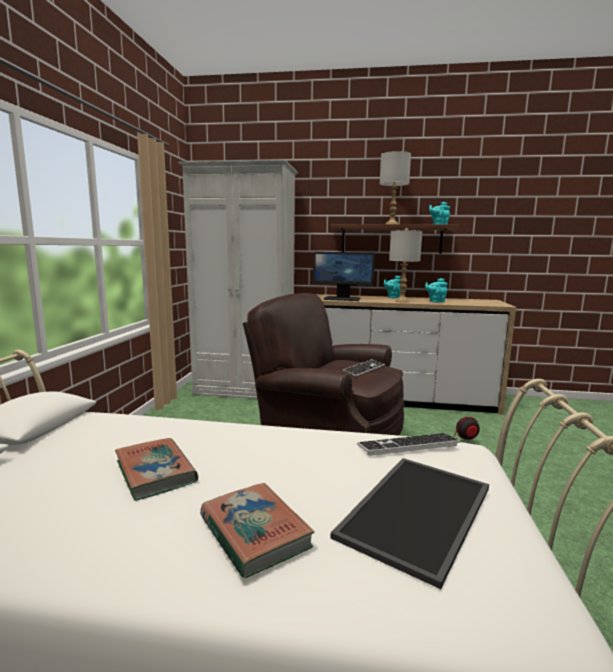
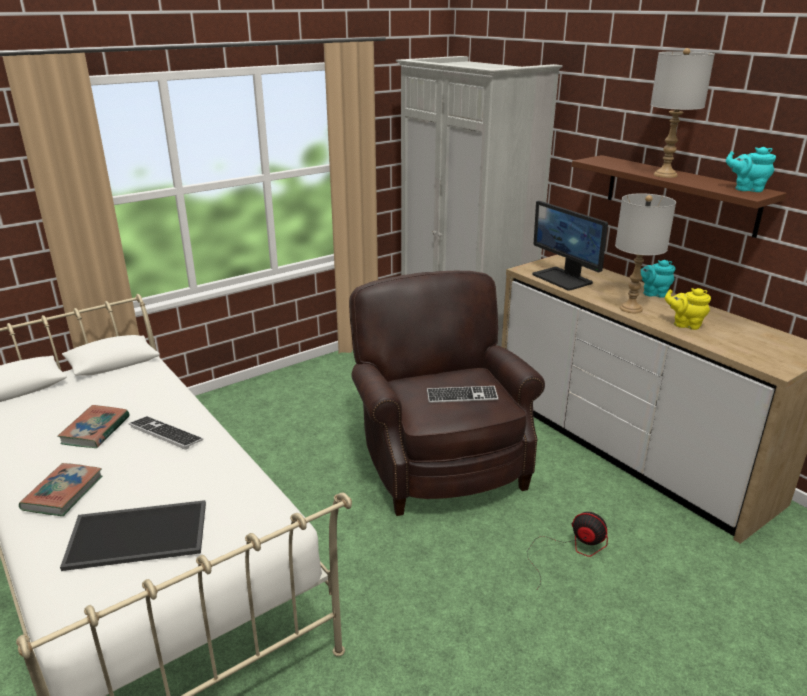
camera: 45 degrees right, 15 degrees up
(408, 445) = (240, 494): keyboard -> keyboard (165, 433)
(435, 301) = (685, 324): turquoise teapot -> yellow teapot

